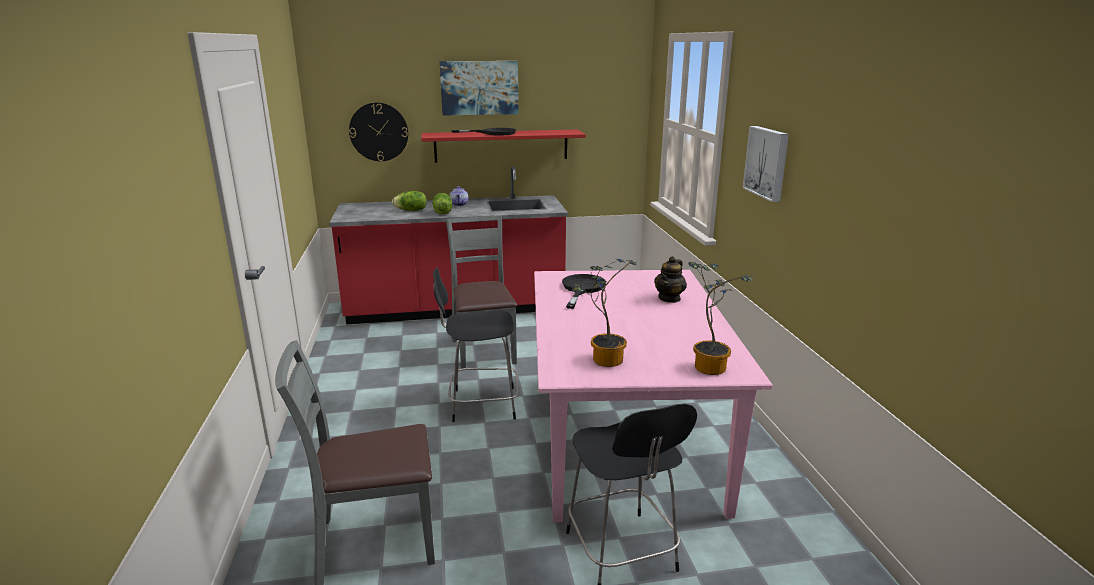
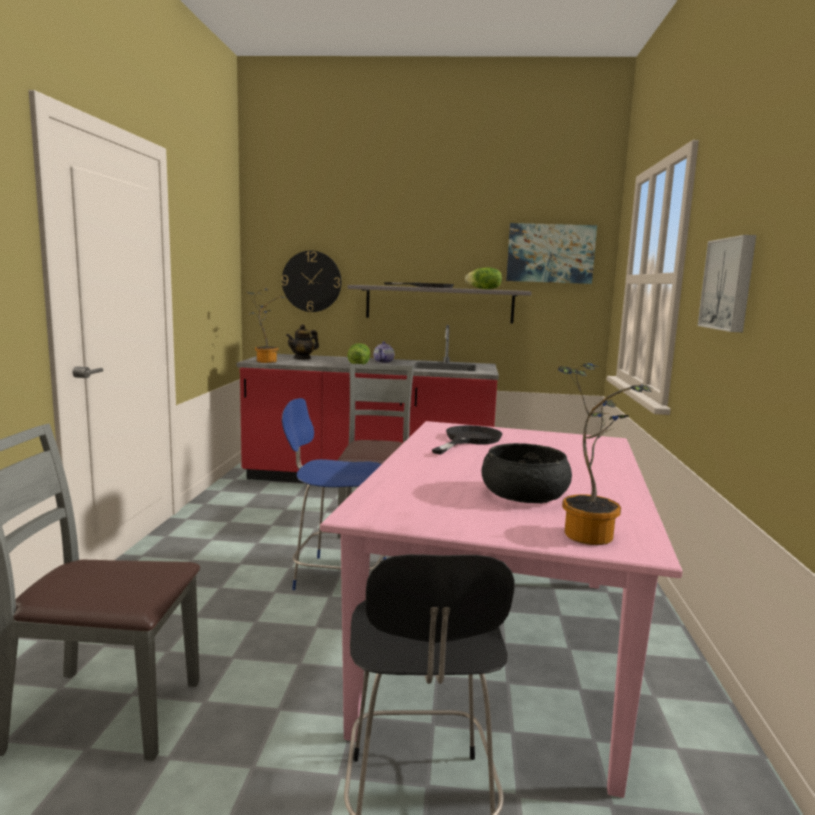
camera: 15 degrees right, 10 degrees down
(411, 211) = (328, 362): lettuce -> lettuce (484, 289)
(479, 88) = (420, 240): picture -> picture (550, 253)
(481, 404) = (337, 576): black stool -> blue stool
(501, 146) = (439, 304): red shelf -> grey shelf
(603, 359) = (437, 505): potted plant -> potted plant (265, 361)
(652, 338) = (524, 494): none -> black bowl
(669, 298) = (578, 460): teapot -> teapot (302, 358)

